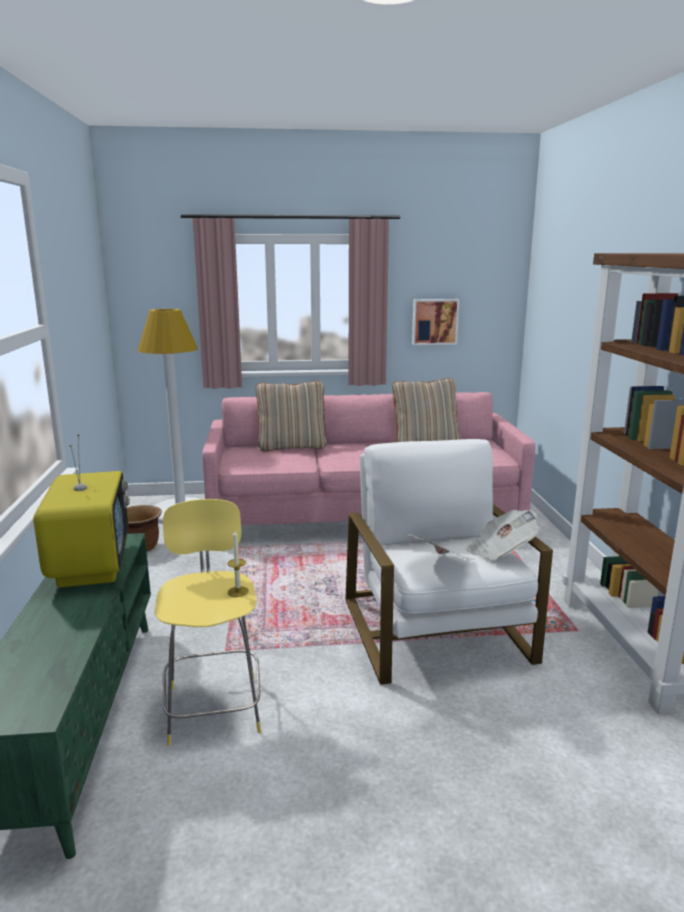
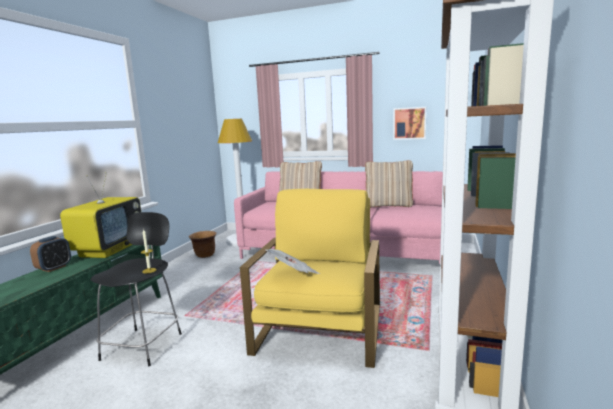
camera: 25 degrees right, 5 degrees down
(45, 614) = (54, 268): none -> alarm clock
(214, 706) = (144, 345): yellow stool -> black stool
(437, 630) = (320, 329): white armchair -> yellow armchair
(500, 551) = (348, 271): newspaper -> none

